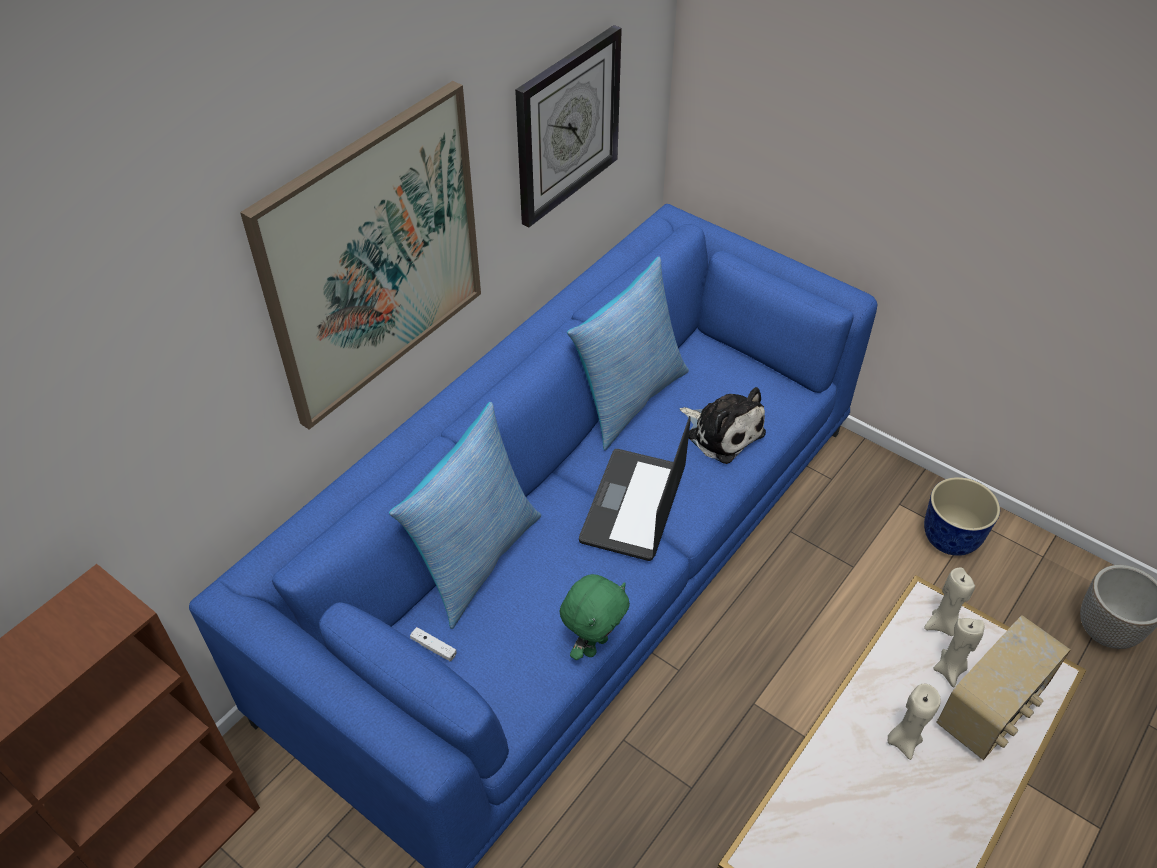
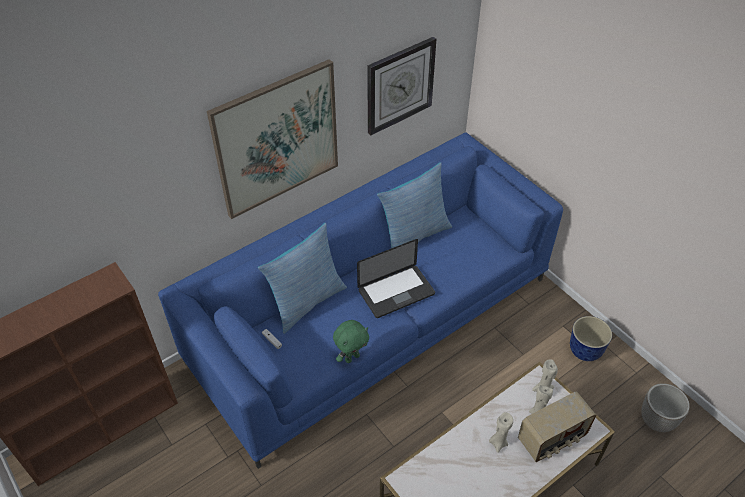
camera: 15 degrees right, 0 degrees up
(633, 505) = (396, 292): laptop -> laptop turned 150 degrees counterclockwise
(722, 432) = (458, 263): plush toy -> none

